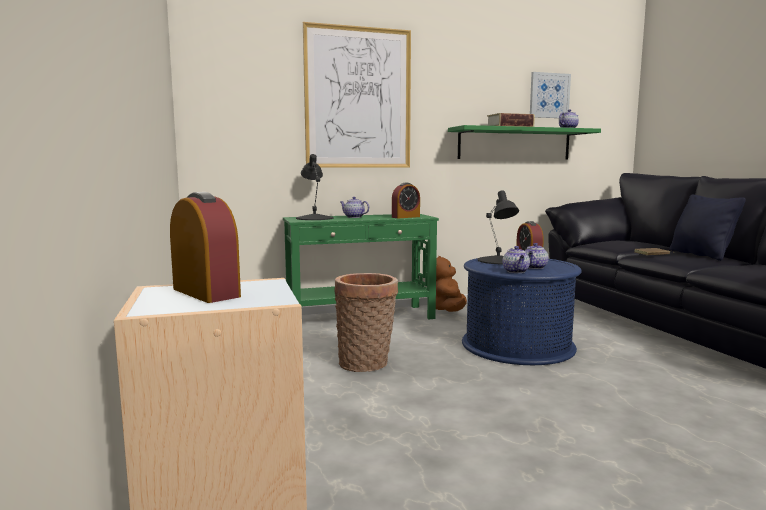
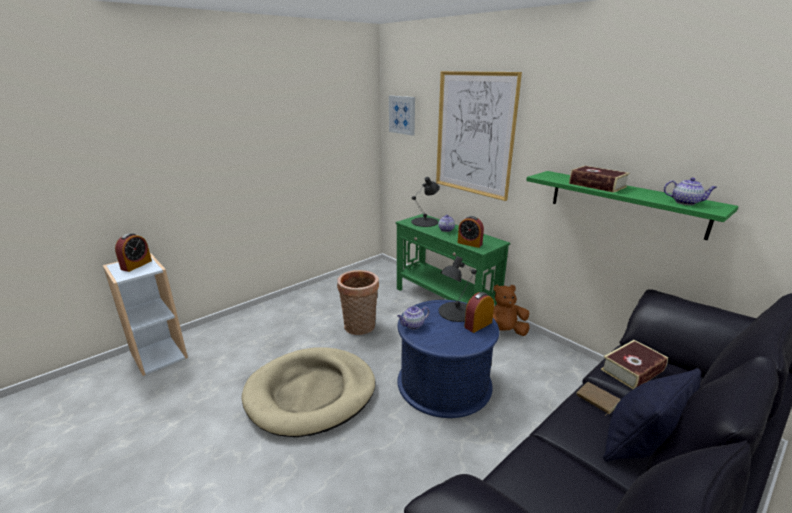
camera: 65 degrees right, 15 degrees up
(501, 412) = (311, 393): none -> beige dog bed
(535, 267) = (443, 332): teapot -> none
(549, 95) = (693, 150): picture -> picture (402, 115)
(618, 244) = (632, 370): none -> book

